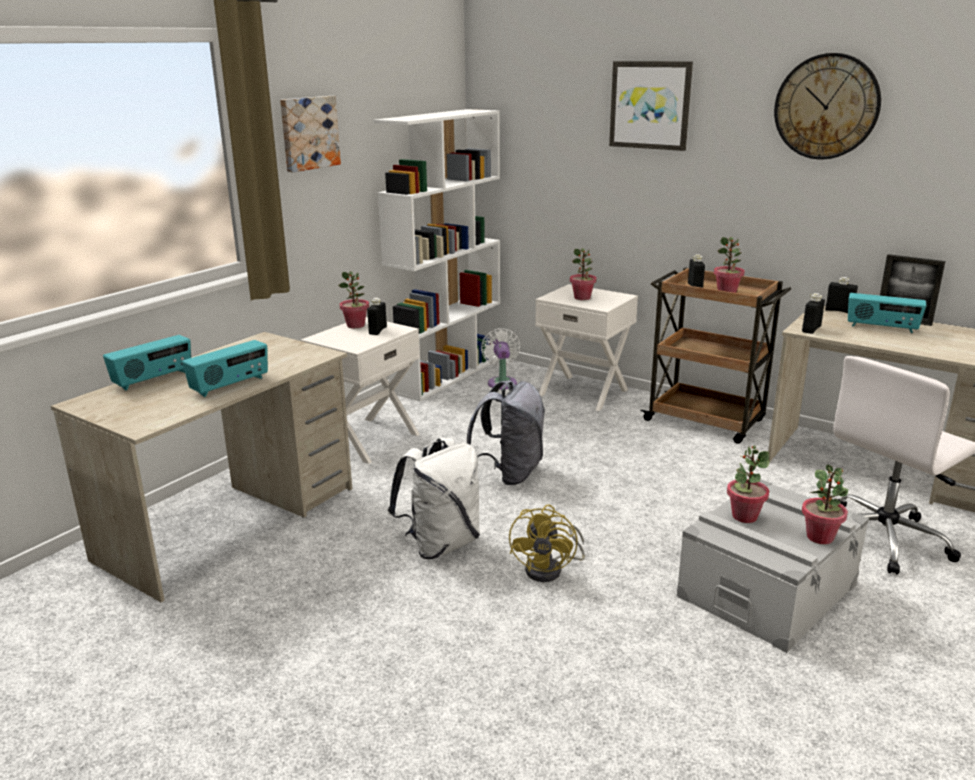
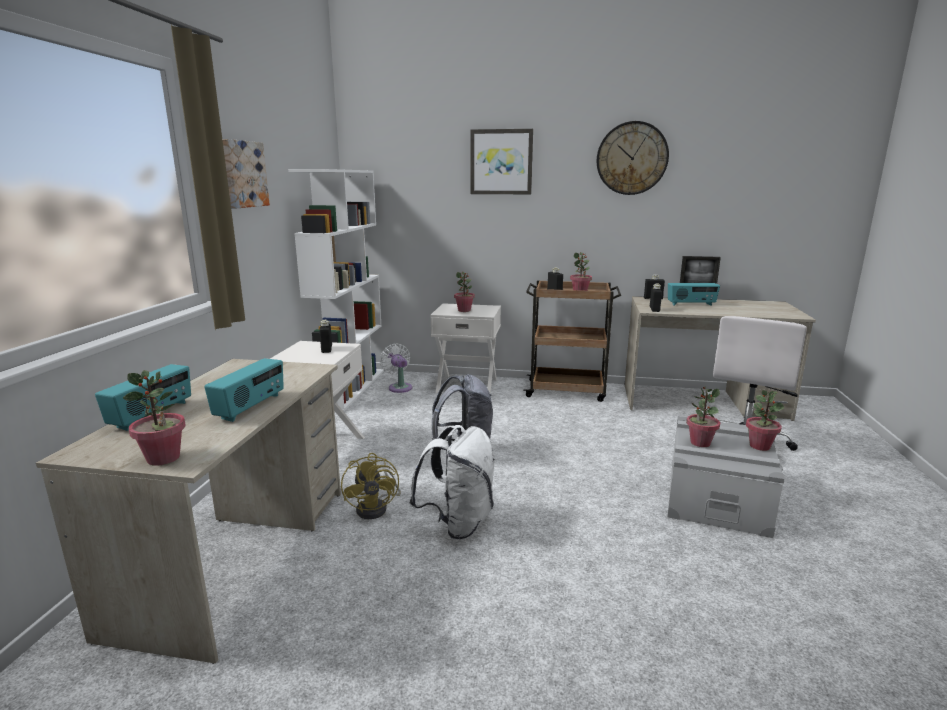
camera: 25 degrees left, 5 degrees down
(356, 325) = (301, 348): potted plant -> potted plant (163, 458)
(550, 569) = (563, 521): yellow fan -> yellow fan (377, 508)

